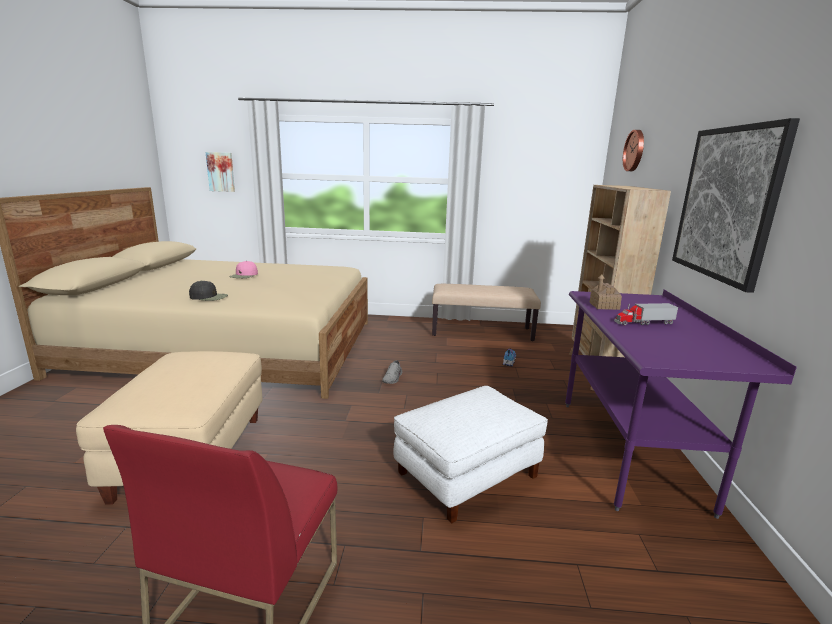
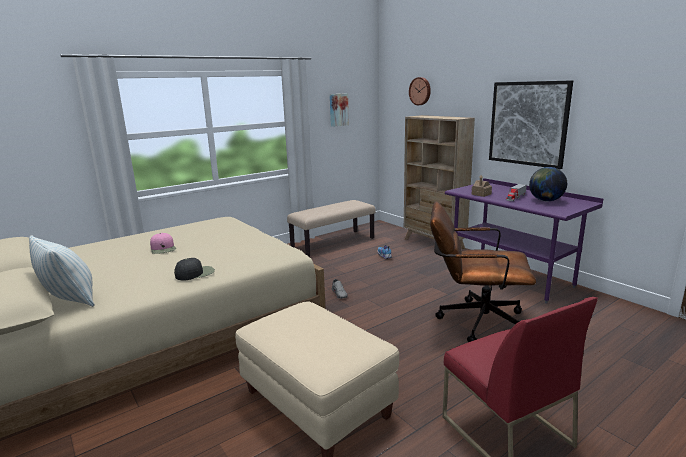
camera: 40 degrees left, 0 degrees up
(123, 288) = (70, 299): none -> pillow
(221, 172) = (36, 142): picture -> picture (338, 109)
(467, 474) = (474, 321): white ottoman -> brown office chair
(682, 340) = (545, 200): none -> globe

